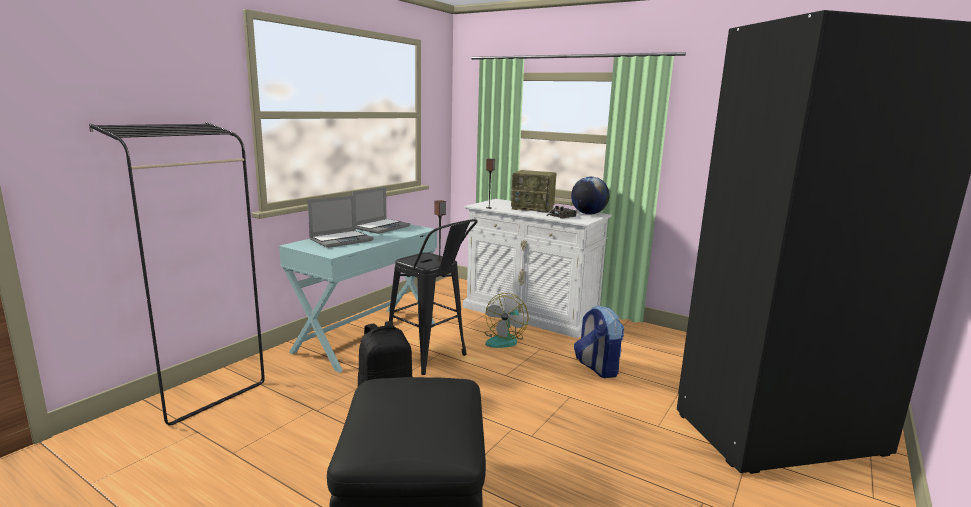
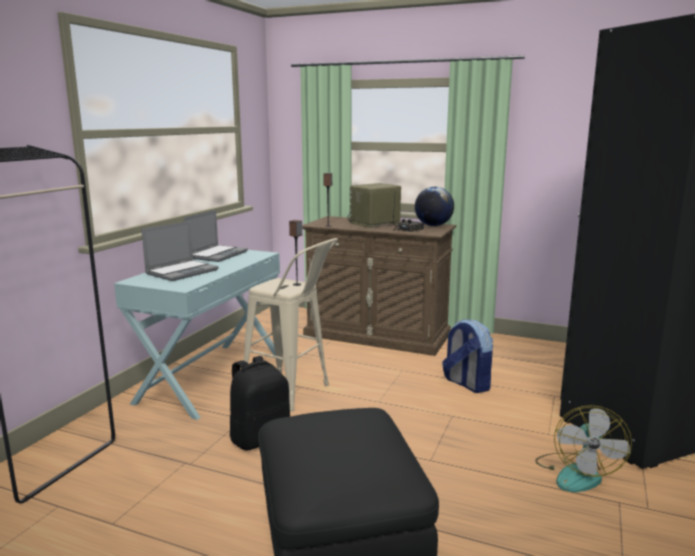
camera: 10 degrees left, 0 degrees up
(431, 359) = (293, 393): black stool -> beige stool
(505, 340) = (362, 365): fan -> fan (577, 473)
(531, 313) = (377, 334): white dresser -> brown dresser
(533, 208) = (374, 224): radio -> radio turned 135 degrees clockwise

